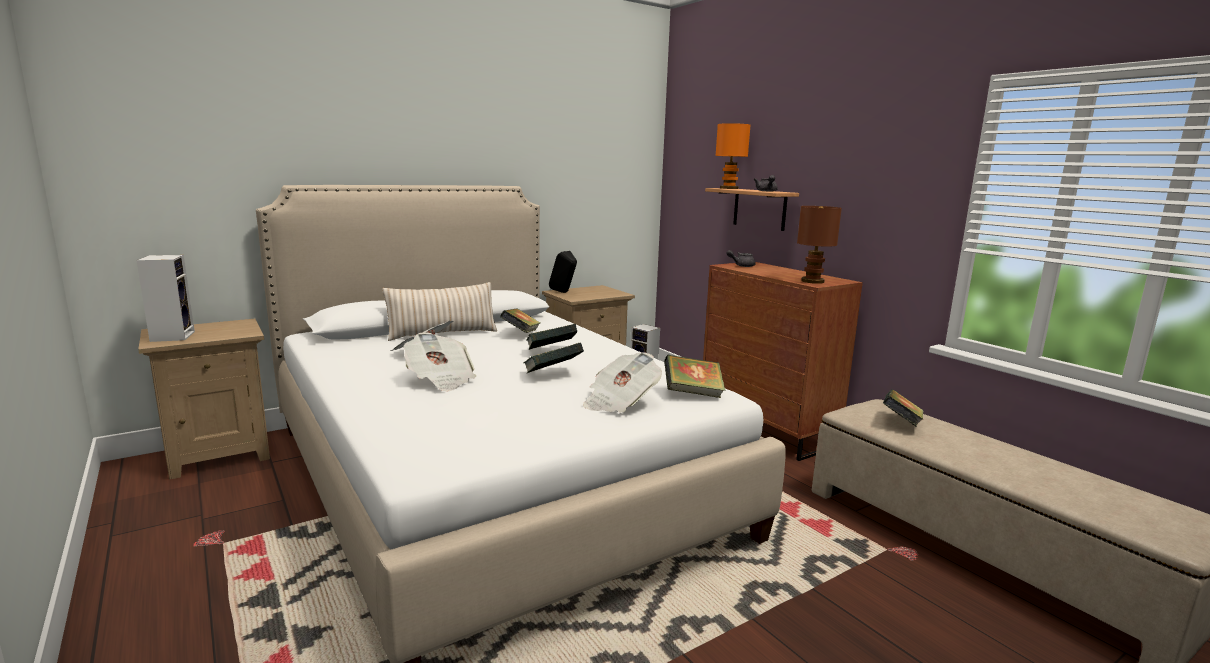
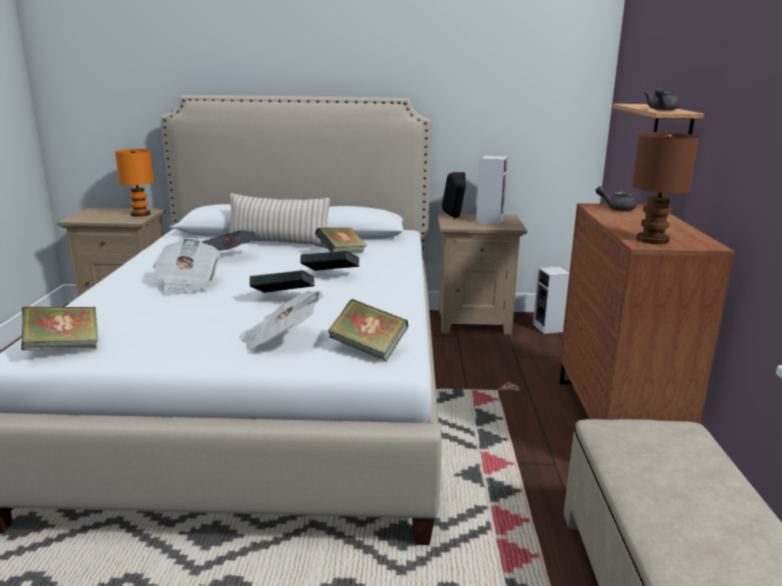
camera: 35 degrees right, 5 degrees up
(172, 336) = (91, 215): speaker -> speaker (489, 220)
(728, 188) = (639, 105): orange table lamp -> orange table lamp (140, 214)
(901, 423) = (660, 463): book -> book (64, 348)

